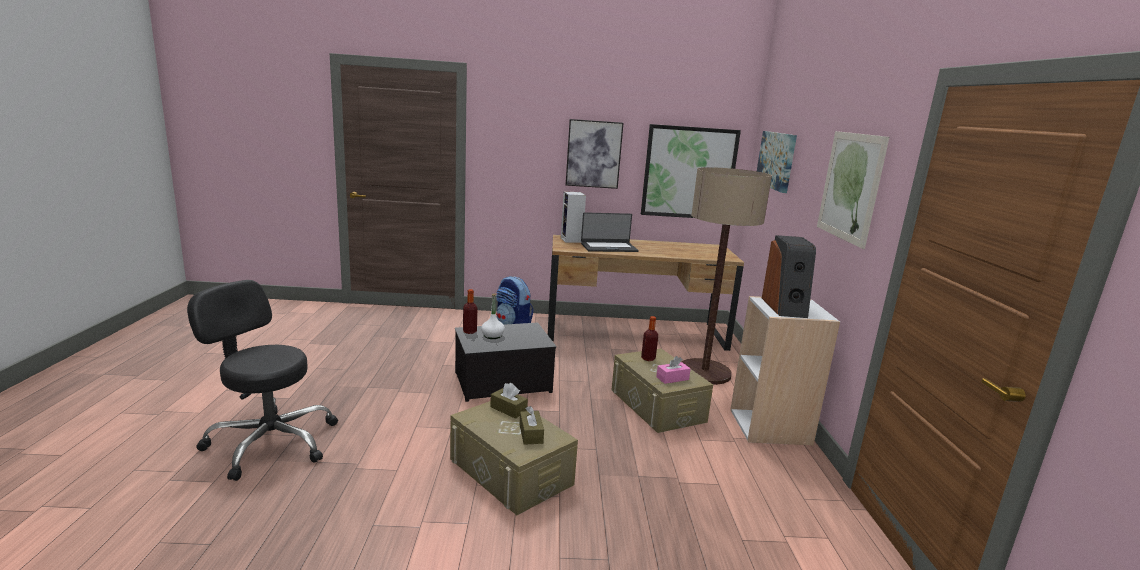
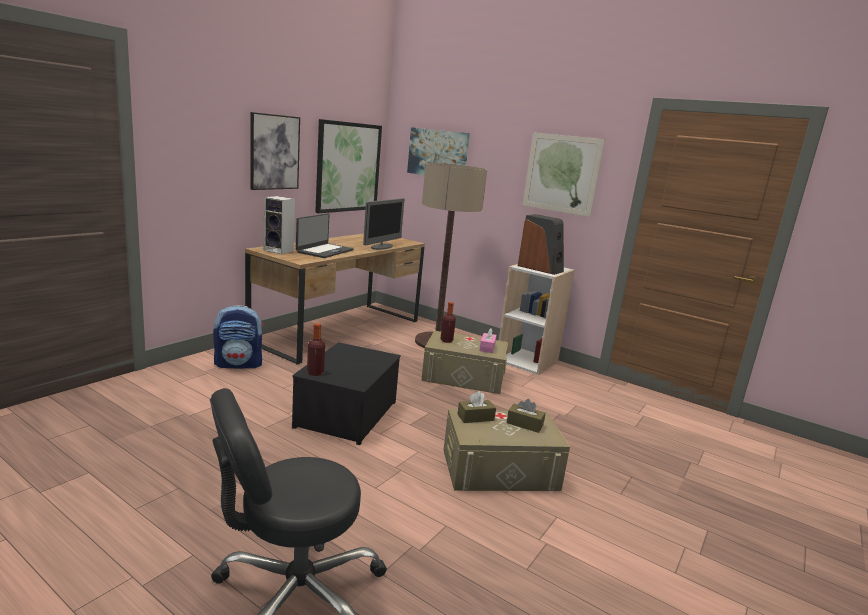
camera: 55 degrees left, 0 degrees up
(492, 336) = (341, 368): white bottle -> none
(678, 255) = (382, 247): none -> monitor

